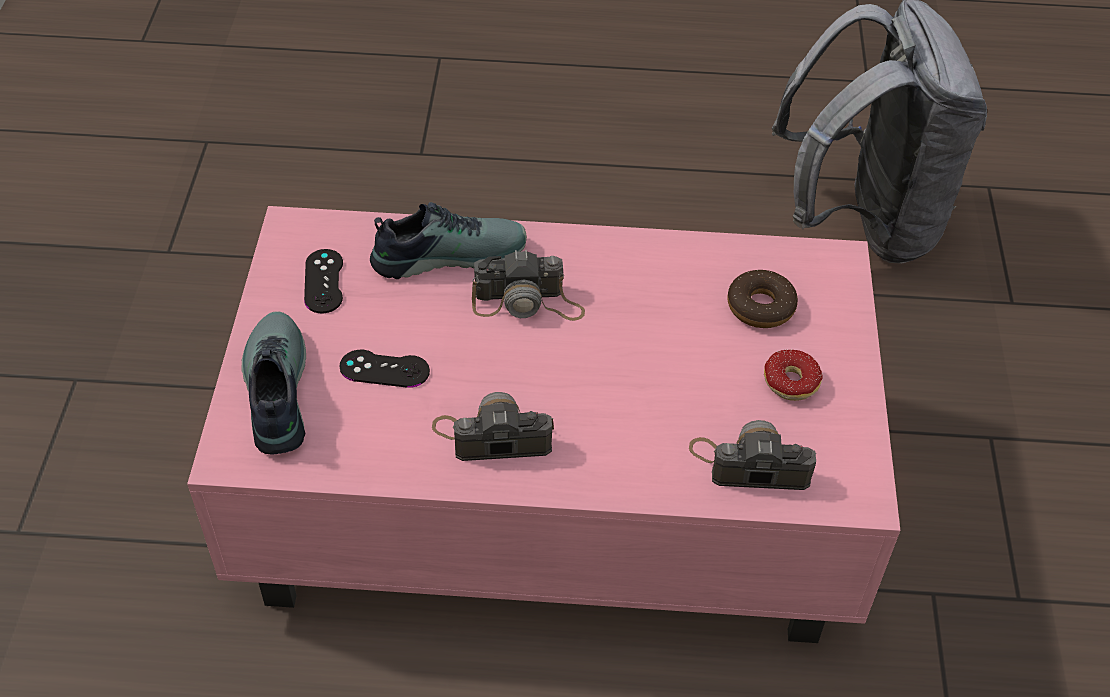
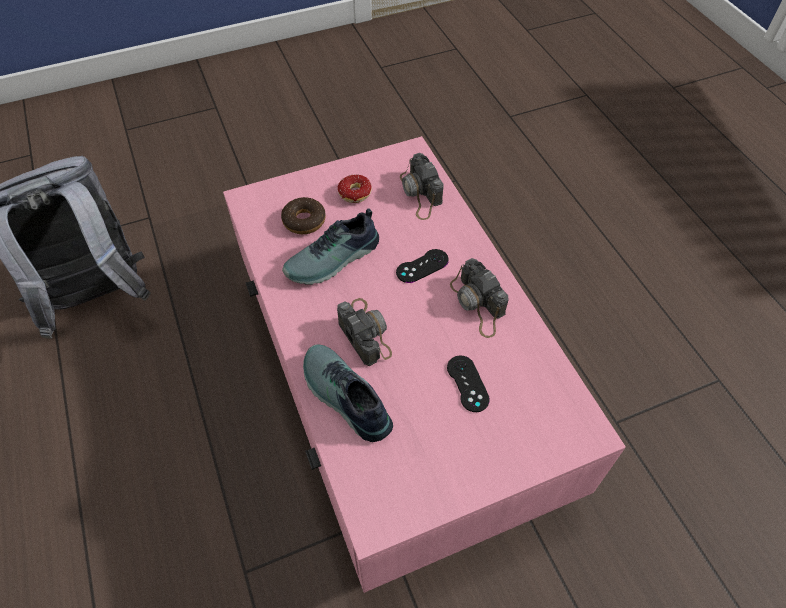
camera: 115 degrees left, 5 degrees up
(273, 391) = (527, 439): shoe -> shoe (334, 260)
(324, 281) = (416, 465): black game controller -> black game controller (422, 266)

